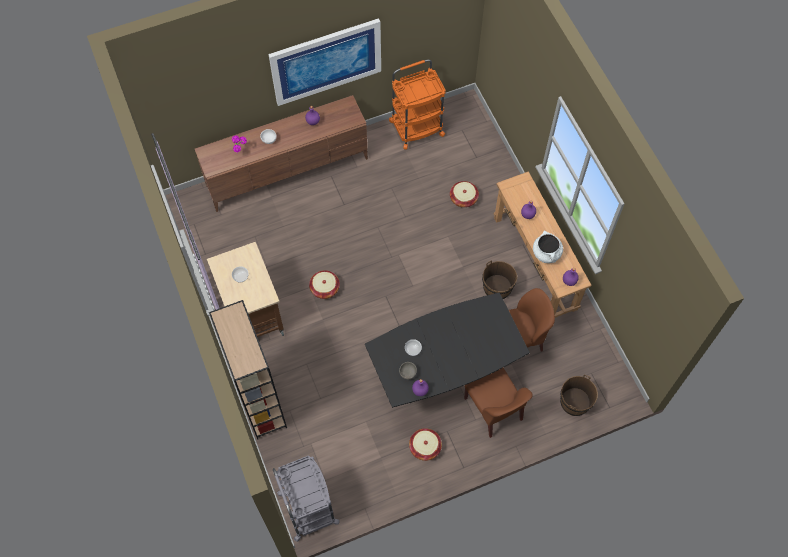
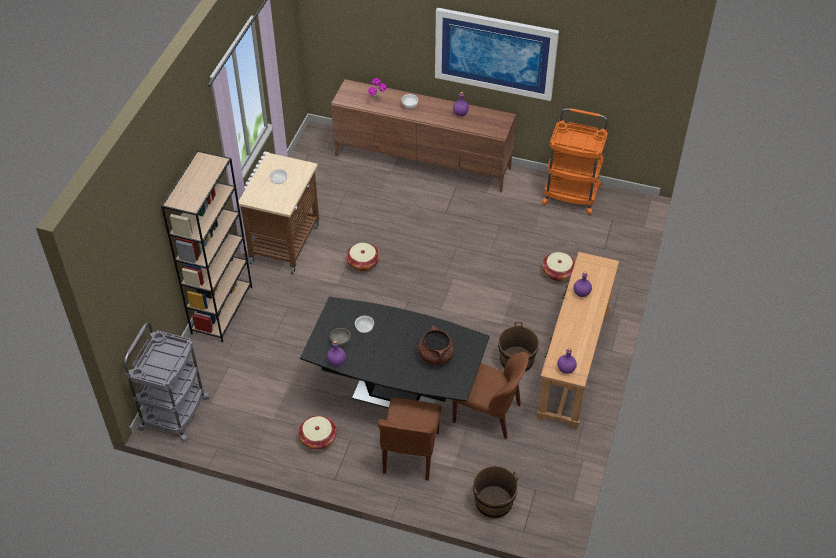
camera: 40 degrees right, 15 degrees down
(479, 334) = (435, 355): none -> brown cooking pot
(546, 253) = (567, 334): white cooking pot -> none

